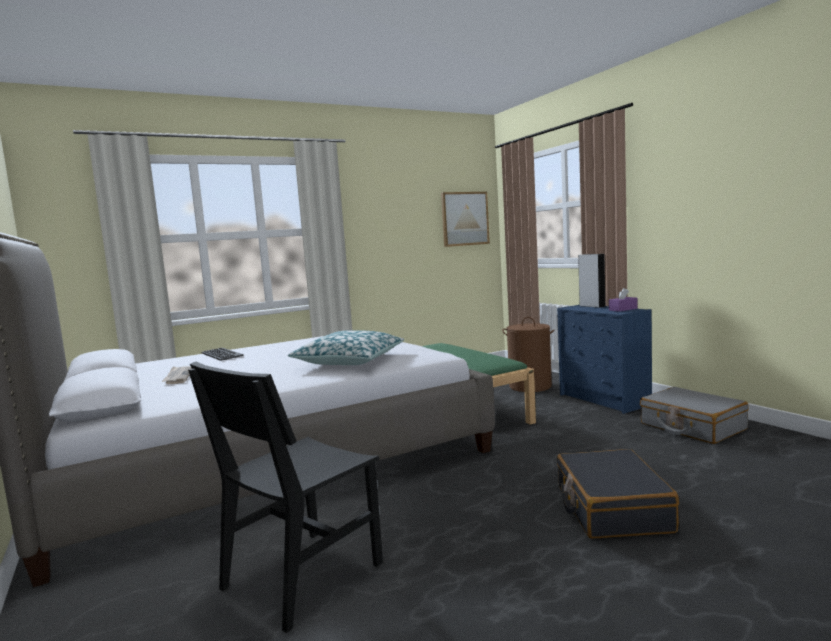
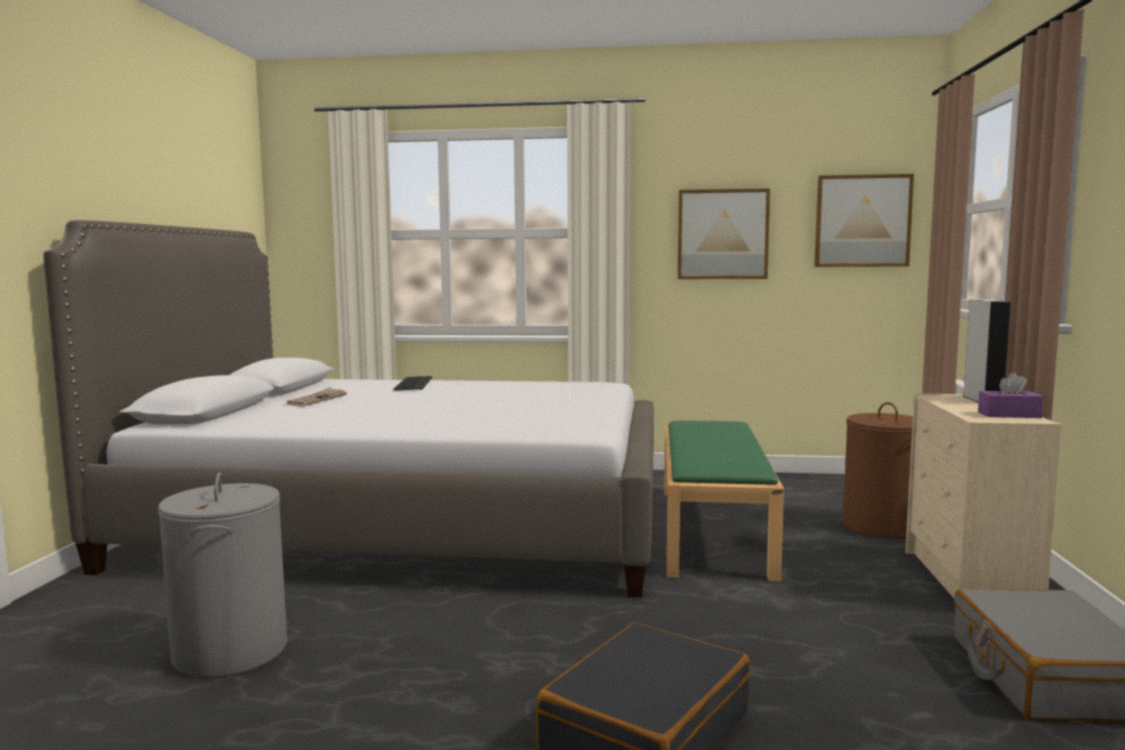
camera: 35 degrees right, 0 degrees up
(302, 575) = (230, 650): black chair -> grey laundry basket
(350, 360) = (482, 416): pillow -> none
(394, 229) = (722, 234): none -> picture
(604, 400) = (969, 582): blue dresser -> beige dresser

